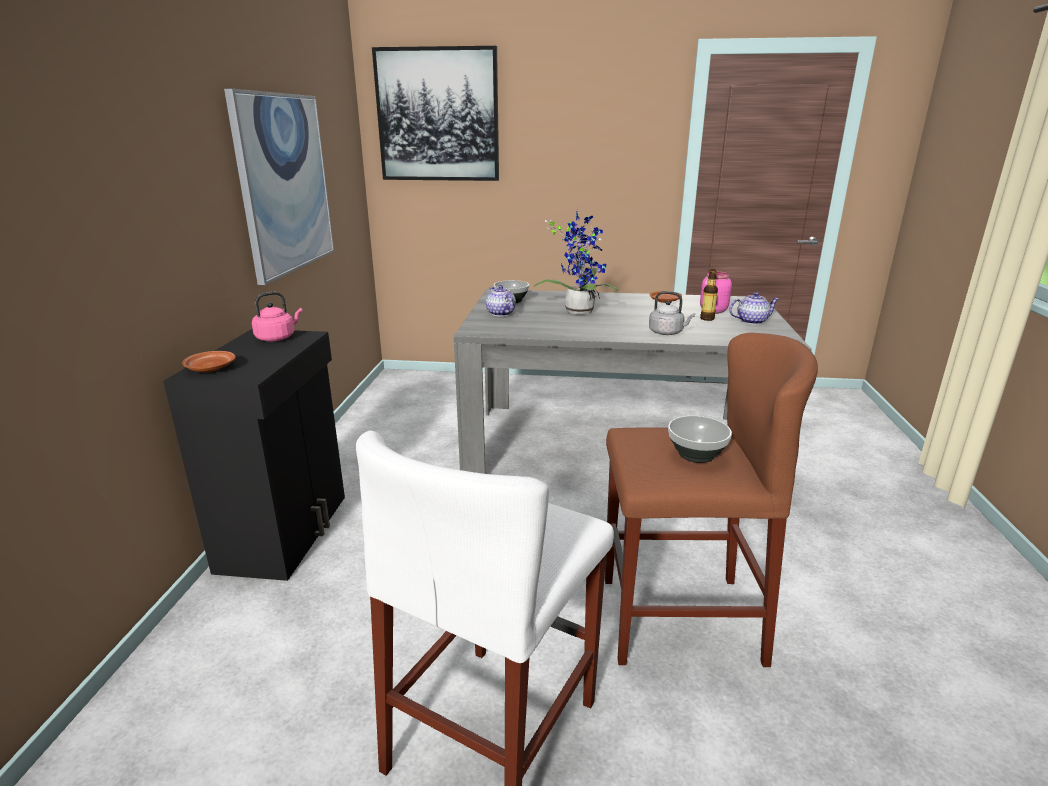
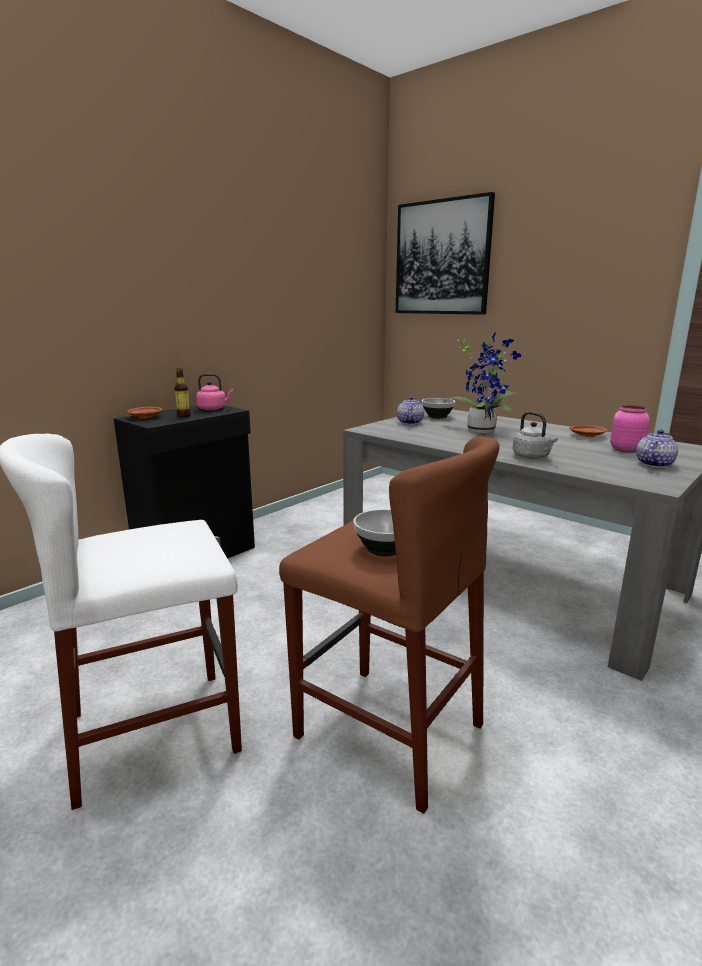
camera: 35 degrees right, 5 degrees down
(285, 184) = (277, 304): picture -> none
(707, 319) = (603, 454): bottle -> bottle (184, 416)
(751, 321) = (653, 464): teapot -> teapot turned 75 degrees counterclockwise

